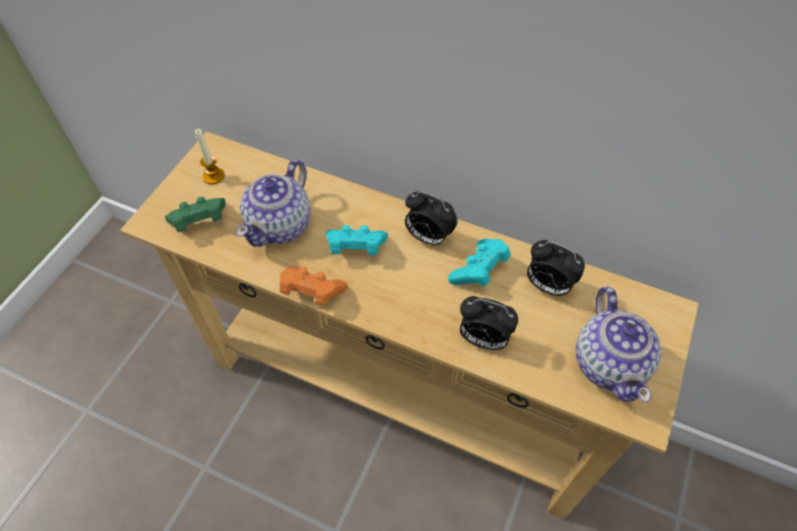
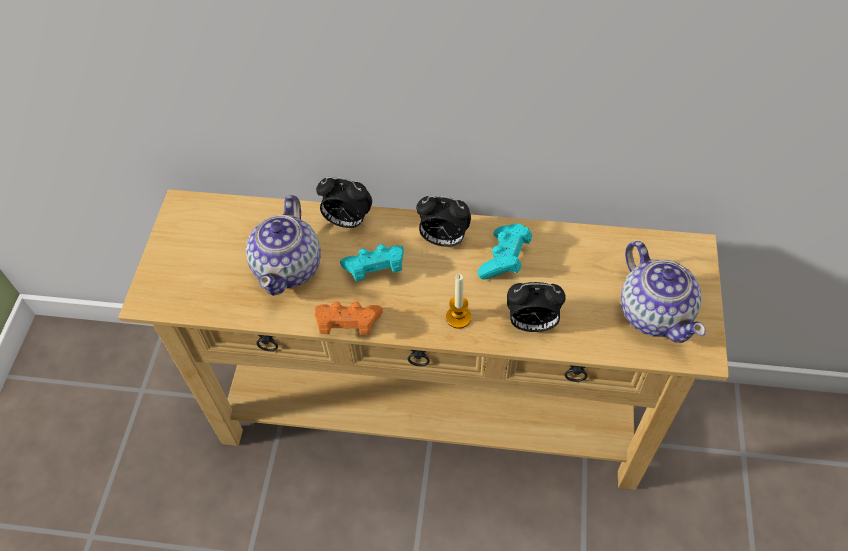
camera: 15 degrees left, 0 degrees up
(199, 222) = (201, 286): green game controller -> none
(213, 176) = (196, 235): candle -> candle (458, 317)
(547, 286) = (574, 256): alarm clock -> alarm clock (347, 221)

